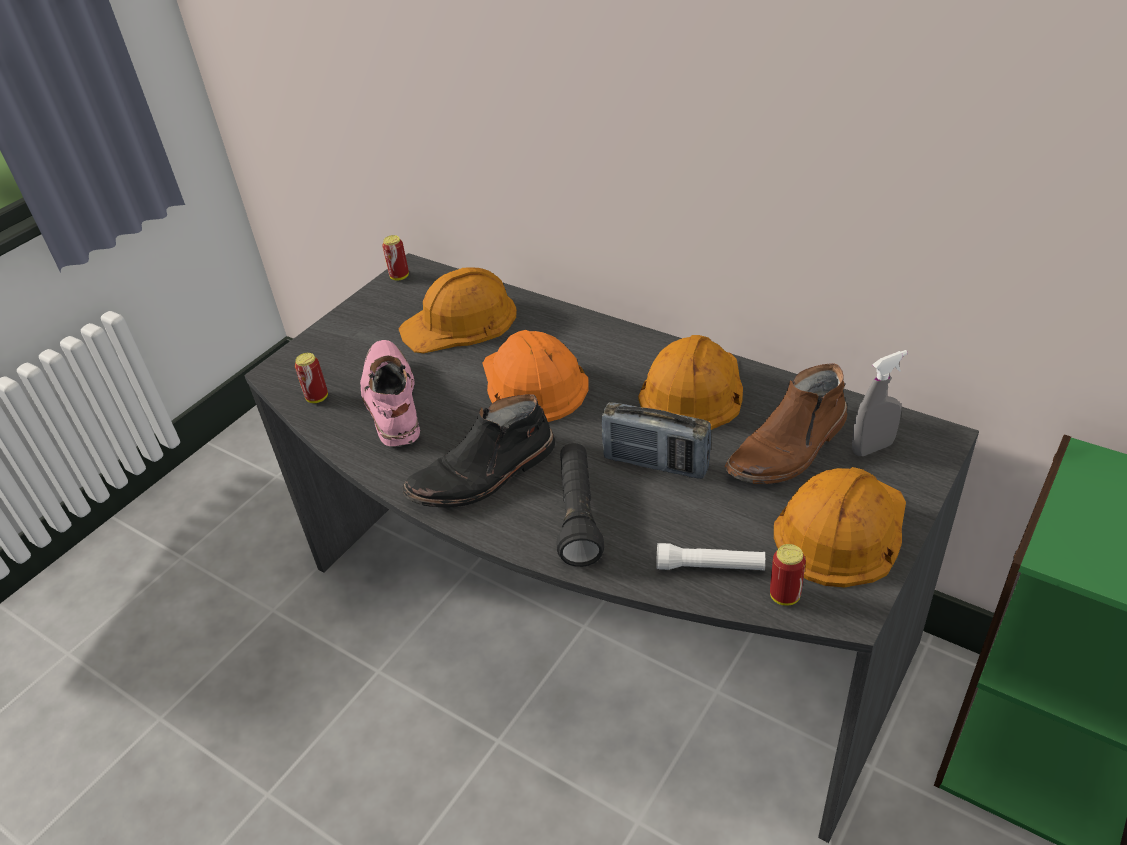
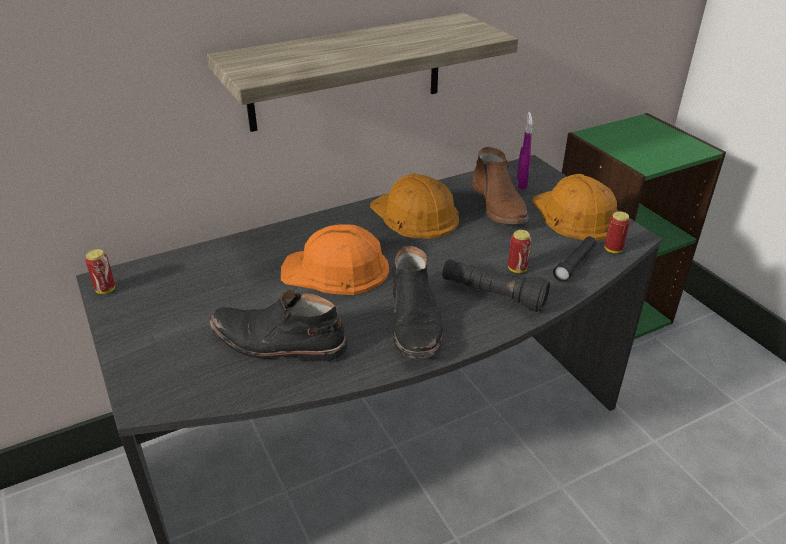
camera: 65 degrees left, 5 degrees down
(317, 398) = (219, 385): can -> can (517, 269)
(391, 402) = (278, 343): pink boot -> black boot
(460, 321) = (218, 278): orange hard hat -> none
(656, 463) = (470, 251): radio -> none
(684, 172) = (346, 72): none -> shelf
(710, 567) = (575, 264): white flashlight -> black flashlight
(872, 448) = (521, 183): grey spray bottle -> purple spray bottle

